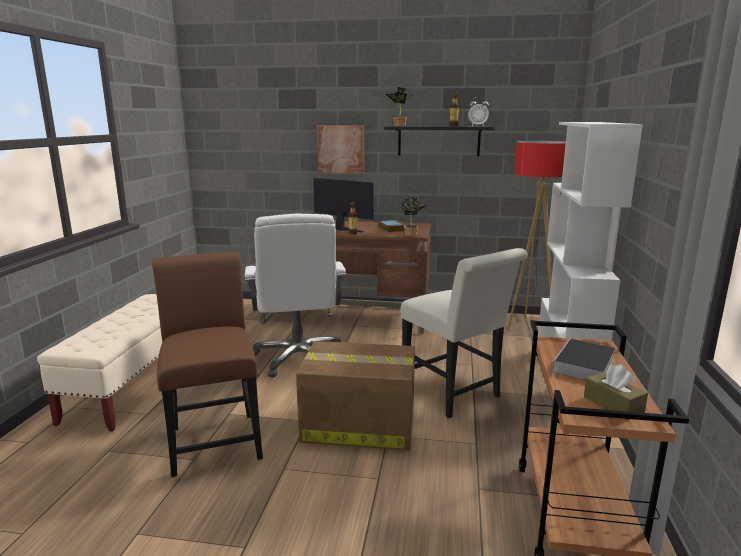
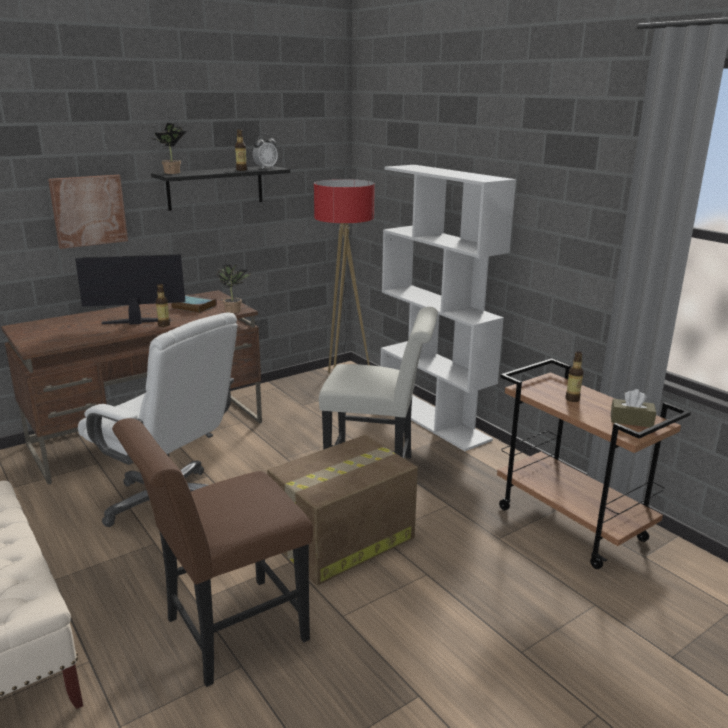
camera: 45 degrees left, 5 degrees up
(215, 438) = (226, 633): brown chair -> brown chair turned 60 degrees counterclockwise
(583, 366) = (572, 399): book -> bottle

